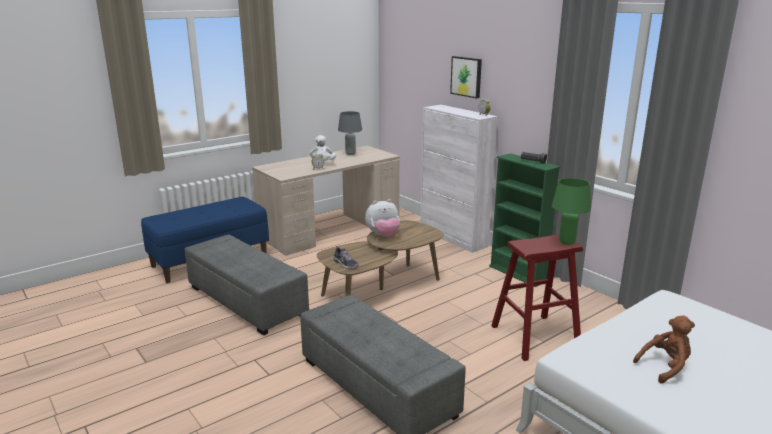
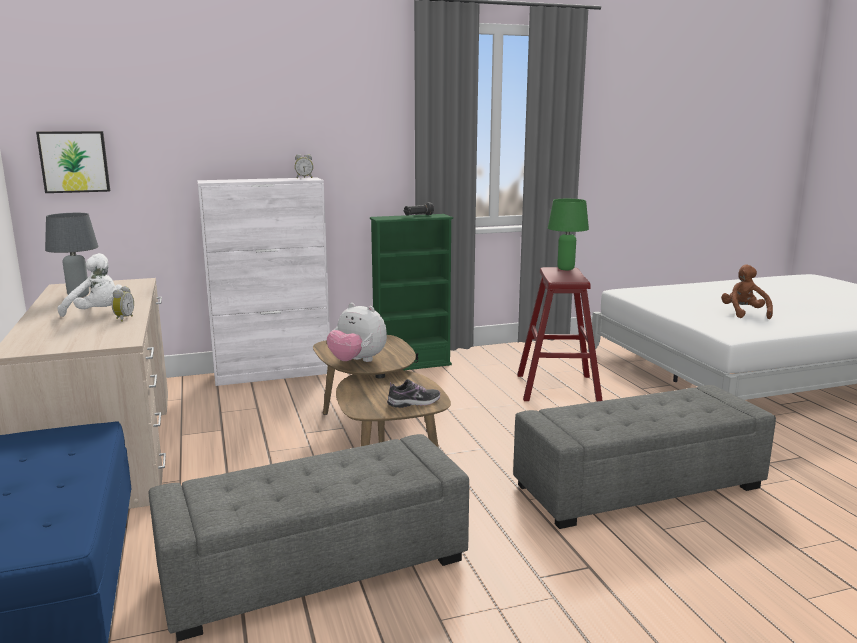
camera: 70 degrees left, 5 degrees down
(383, 235) = (357, 361): plush toy -> plush toy turned 120 degrees clockwise
(466, 76) = (246, 129): picture -> picture (74, 161)

